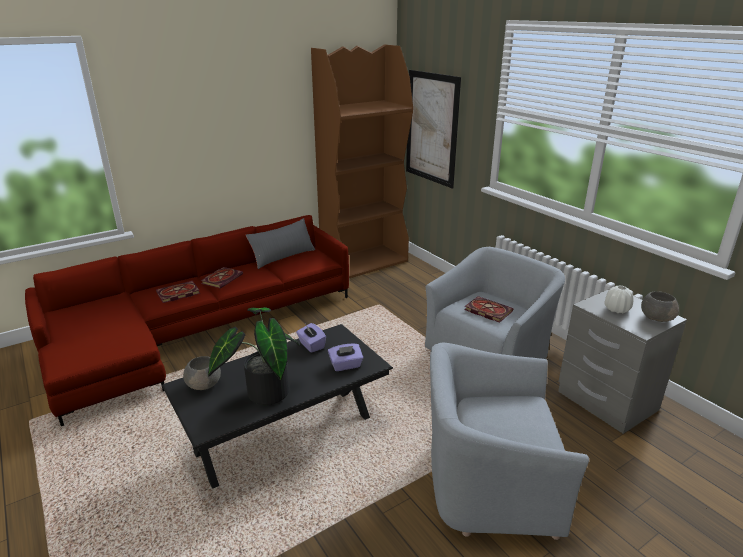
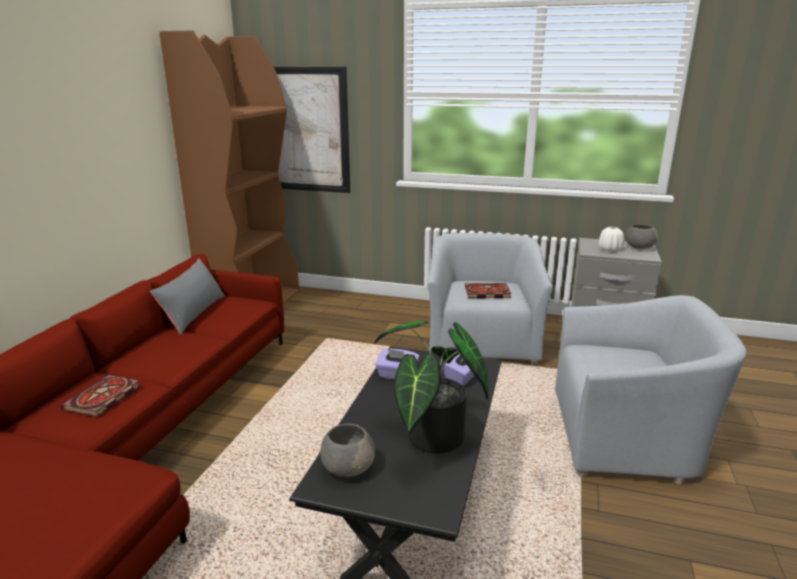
camera: 40 degrees left, 5 degrees down
(222, 278) = (146, 360): book -> none
(488, 482) = (626, 436): grey armchair -> grey armchair turned 135 degrees counterclockwise

